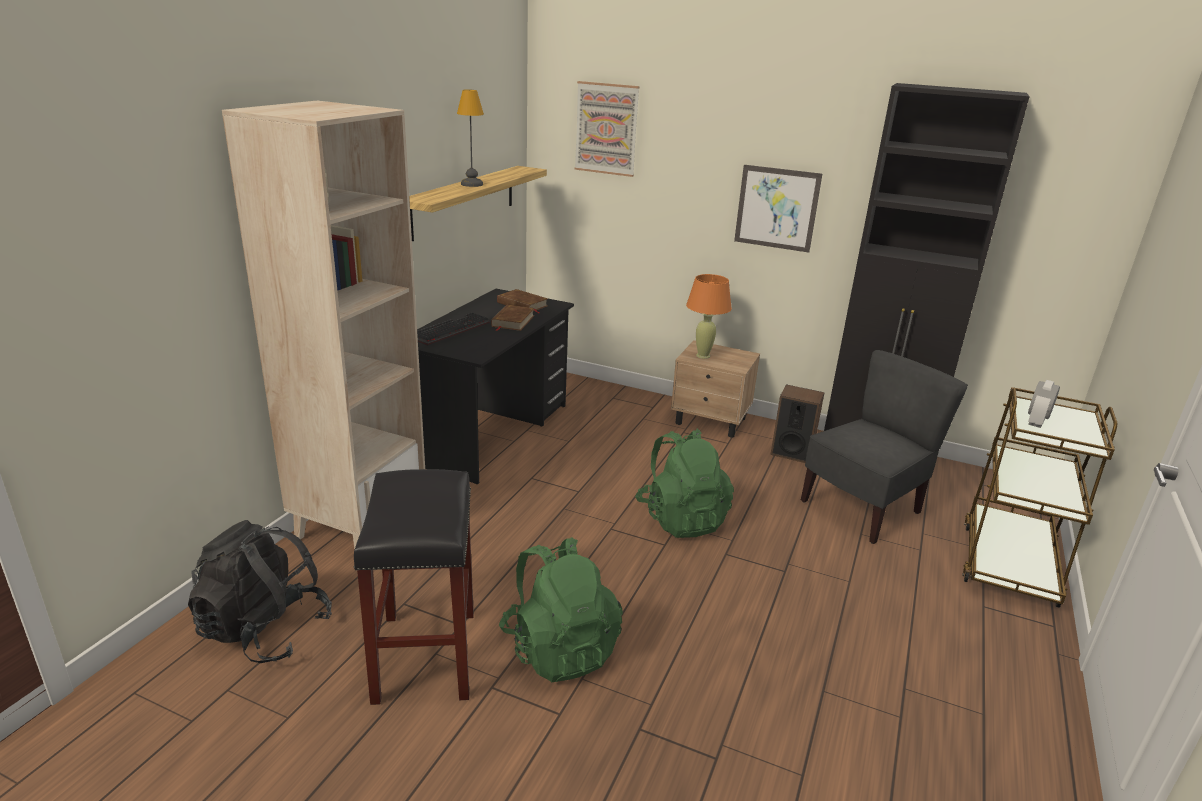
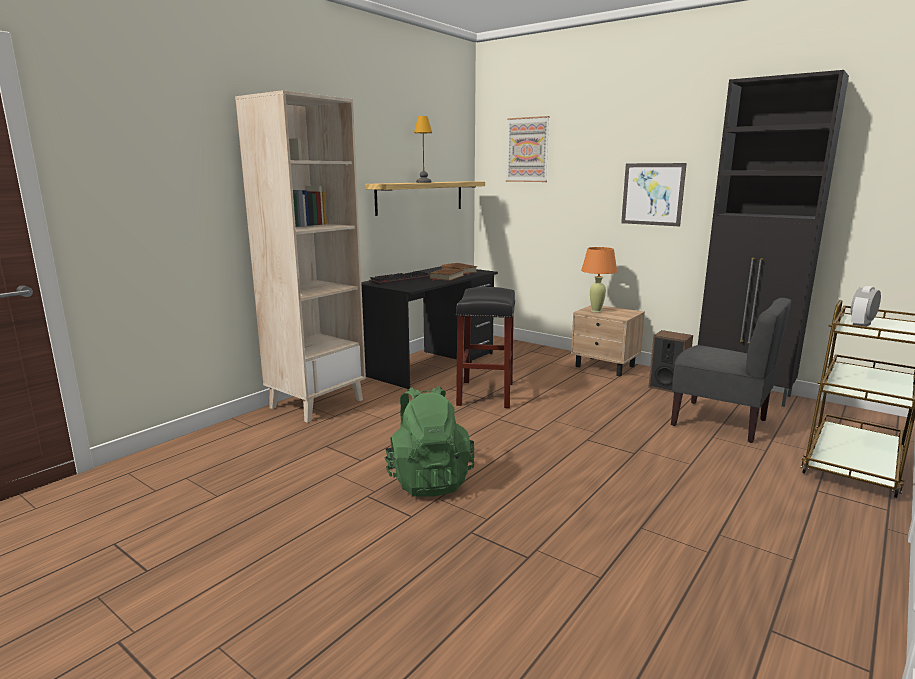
camera: 15 degrees right, 10 degrees down
(265, 630) = (226, 451): black backpack -> none
(426, 657) = (327, 475): black stool -> black stool (486, 394)
(681, 518) = (558, 417): green backpack -> none
(862, 508) = (719, 422): grey chair -> grey chair turned 60 degrees clockwise

